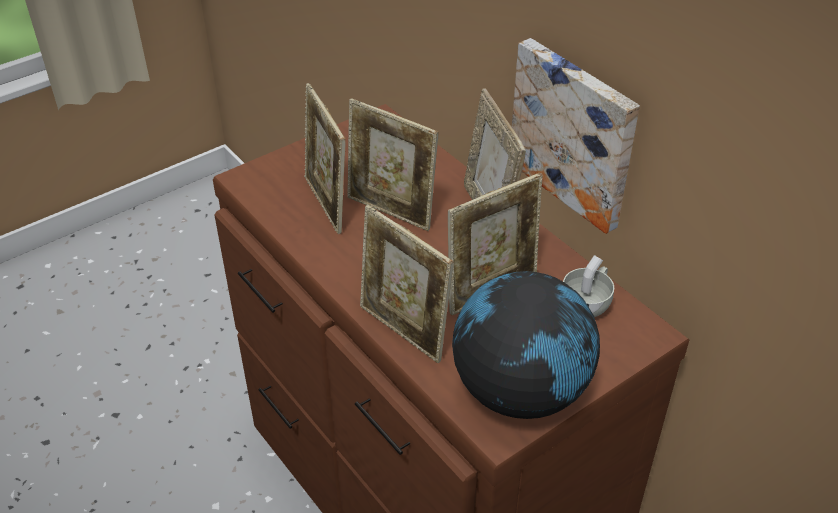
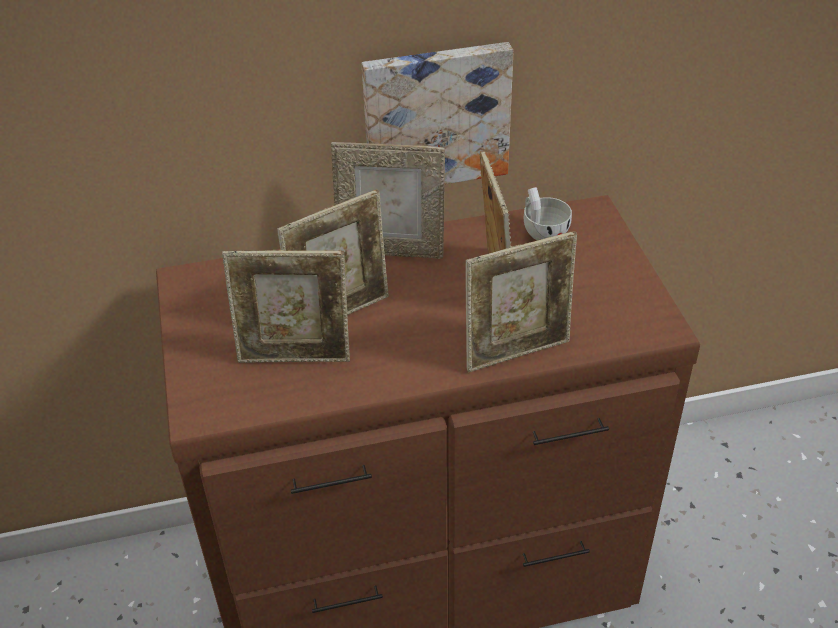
camera: 65 degrees left, 0 degrees up
(520, 391) = (624, 301): globe -> none

